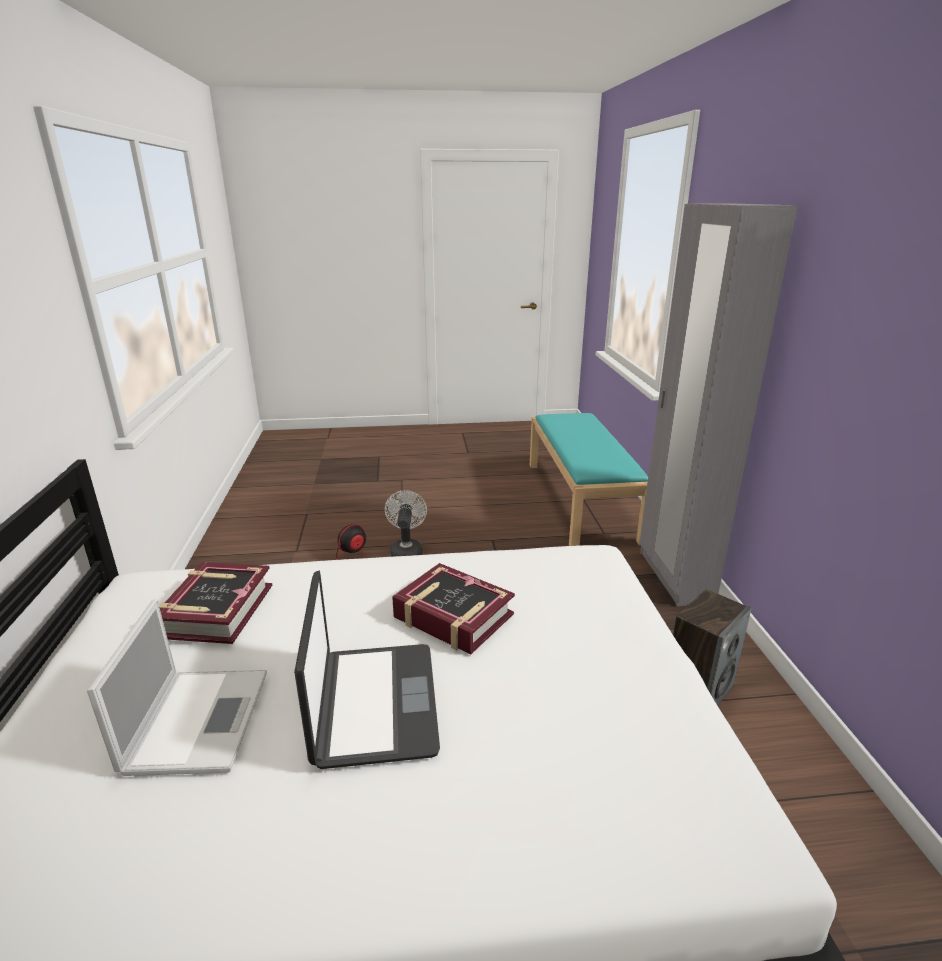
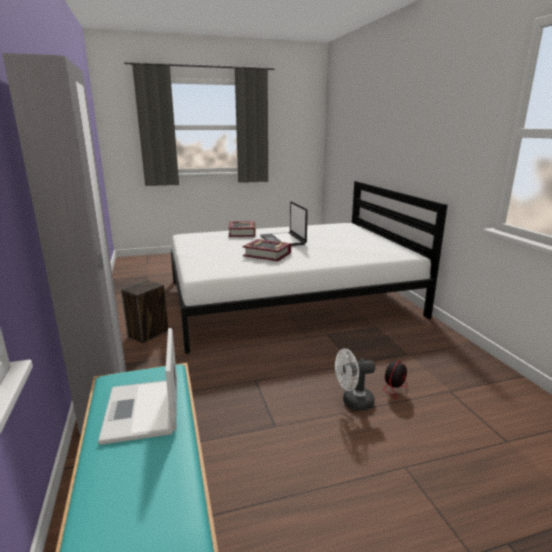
camera: 170 degrees right, 5 degrees down
(199, 718) = (330, 237): laptop -> laptop (142, 411)
(217, 611) = (360, 249): book -> book (242, 233)
(406, 550) = (353, 402): white fan -> white fan turned 90 degrees clockwise

